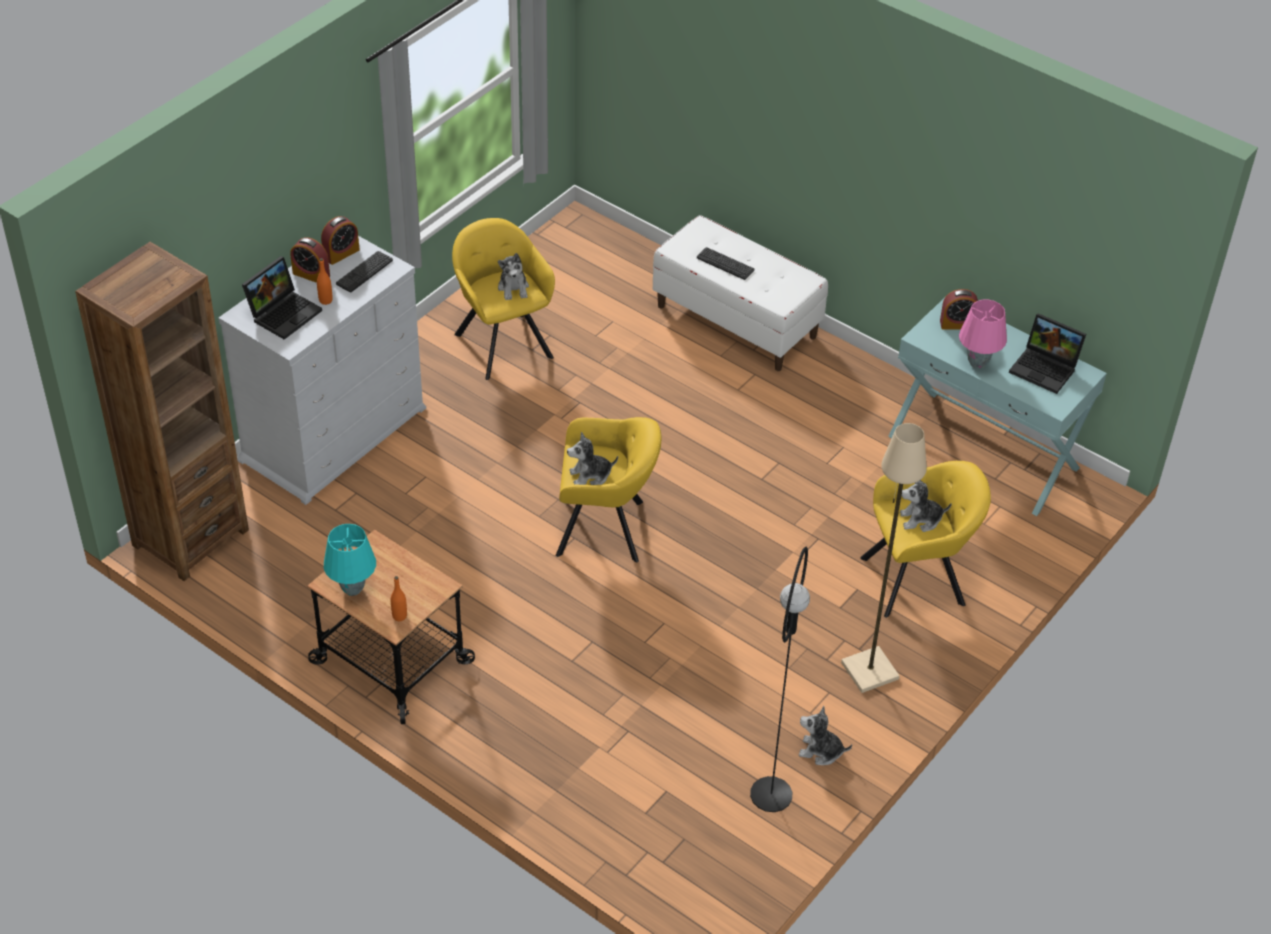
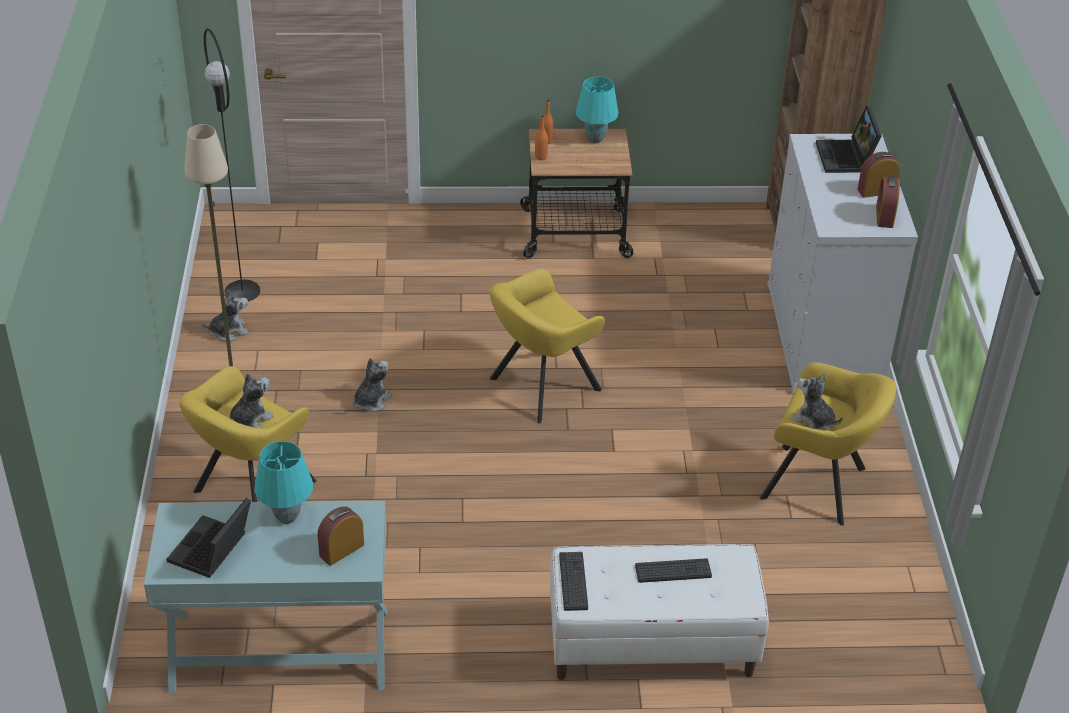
camera: 140 degrees right, 5 degrees down
(325, 300) = (835, 180): orange bottle -> orange bottle (541, 157)
(364, 272) = (845, 213): keyboard -> keyboard (573, 581)
(590, 476) = (549, 311): plush toy -> plush toy (371, 401)
(978, 364) = (286, 517): pink table lamp -> turquoise table lamp
(1046, 368) = (212, 551): laptop -> laptop turned 60 degrees counterclockwise

